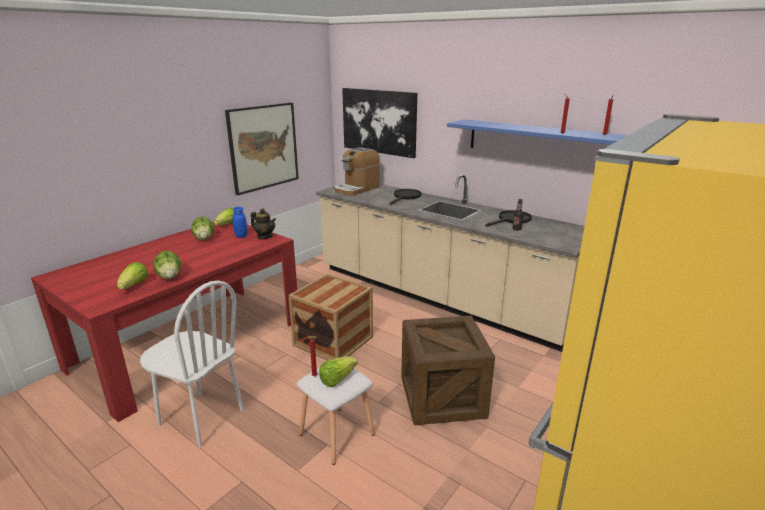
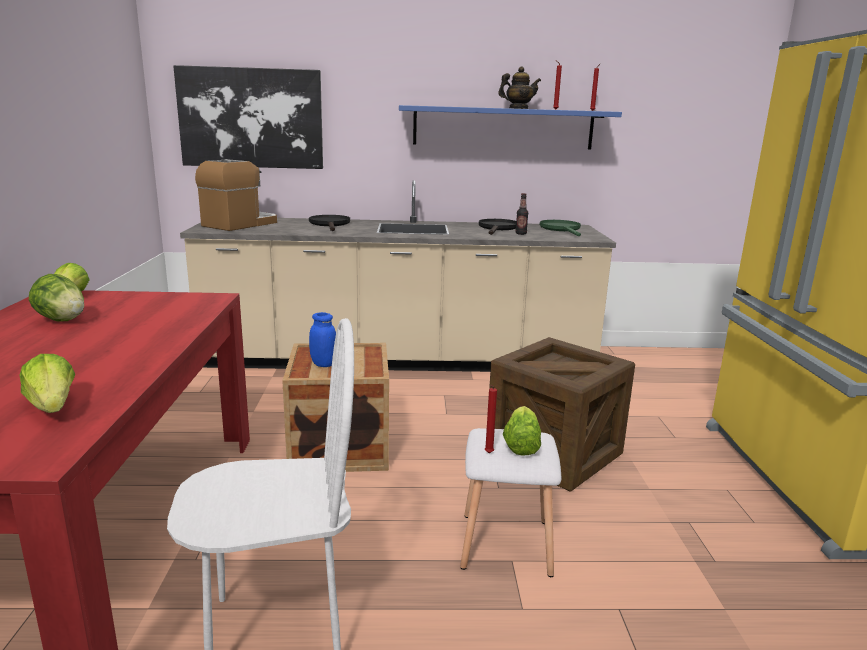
camera: 40 degrees left, 5 degrees down
(170, 277) = (110, 377): lettuce -> none
(241, 236) = (133, 304): blue jar -> blue jar (323, 364)
(263, 147) = (79, 155): picture -> none
(265, 236) = (181, 298): teapot -> teapot (518, 108)
(357, 189) = (240, 224): coffee machine -> coffee machine turned 150 degrees counterclockwise
(563, 230) = (562, 229): none -> green frying pan

